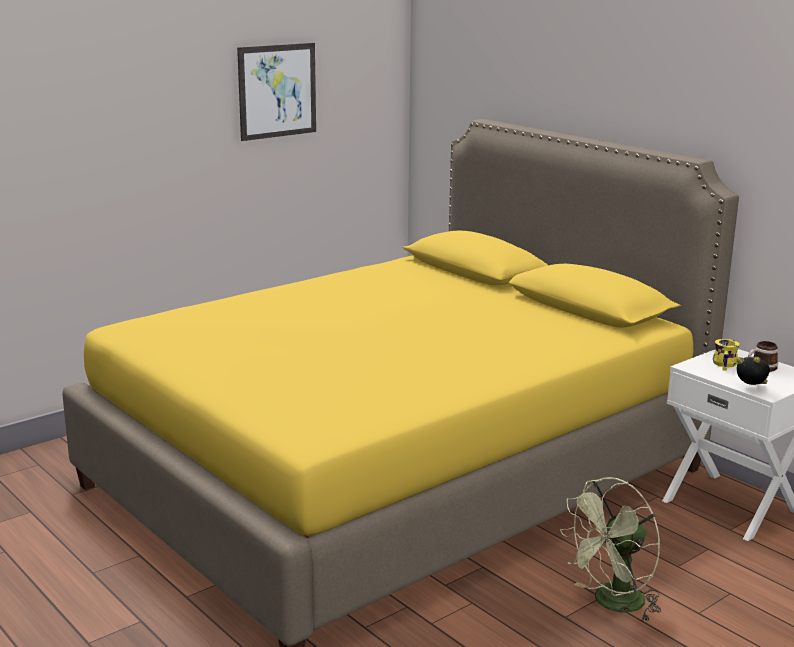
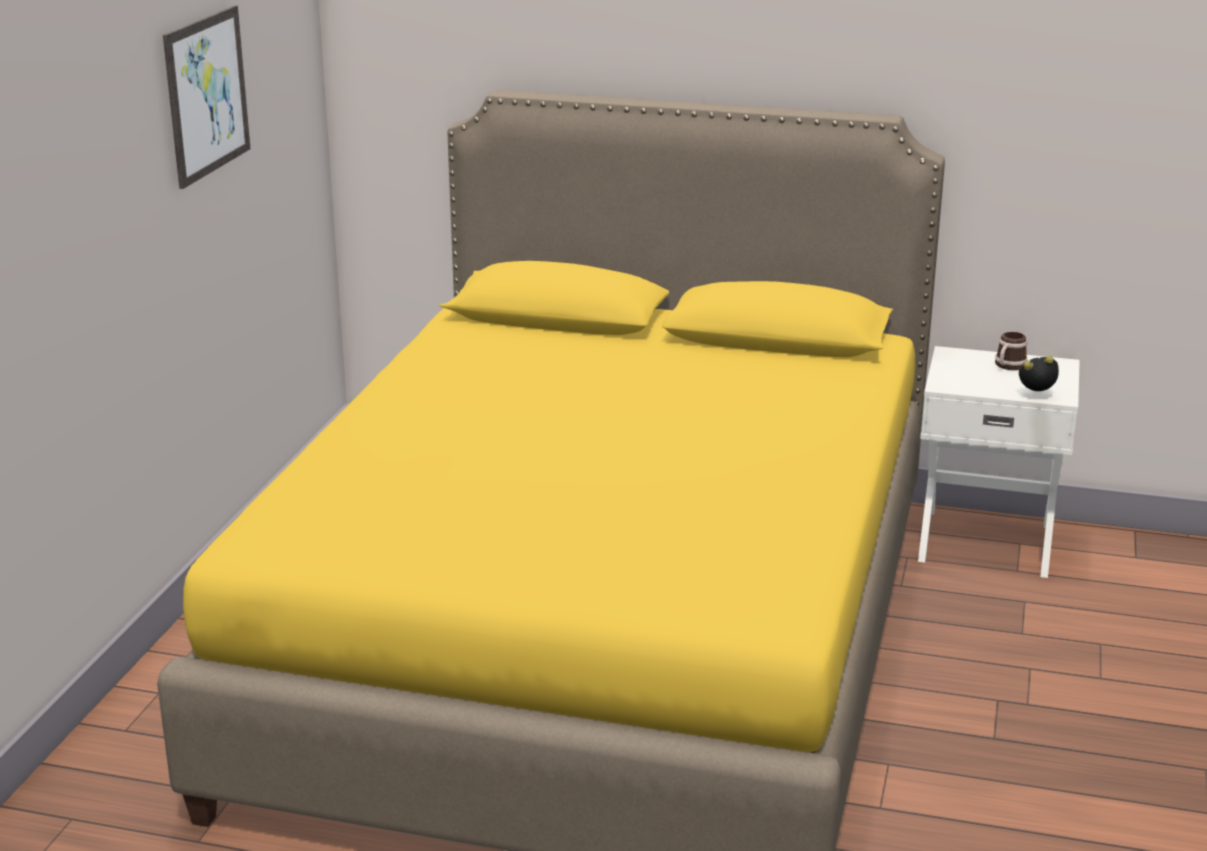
camera: 35 degrees left, 5 degrees up
(612, 604) = (1018, 703): green fan -> none
(726, 364) = (973, 372): yellow mug -> none

